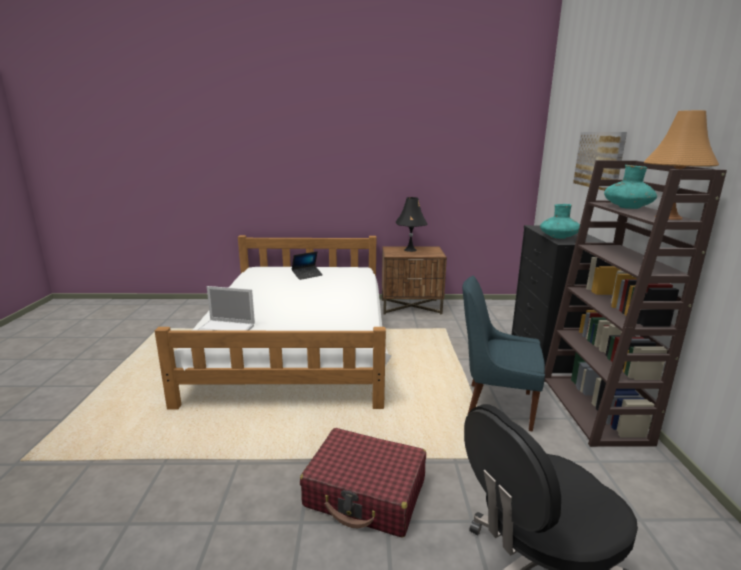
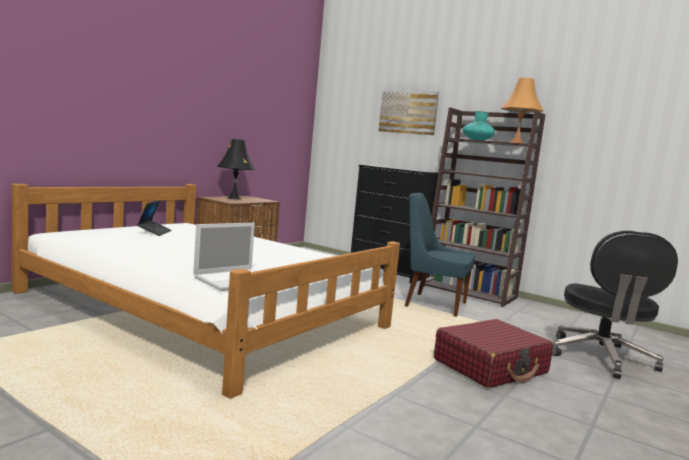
camera: 55 degrees left, 10 degrees down
(495, 405) = (432, 304): blue chair -> blue chair turned 60 degrees clockwise
(558, 237) = (408, 169): turquoise vase -> none

